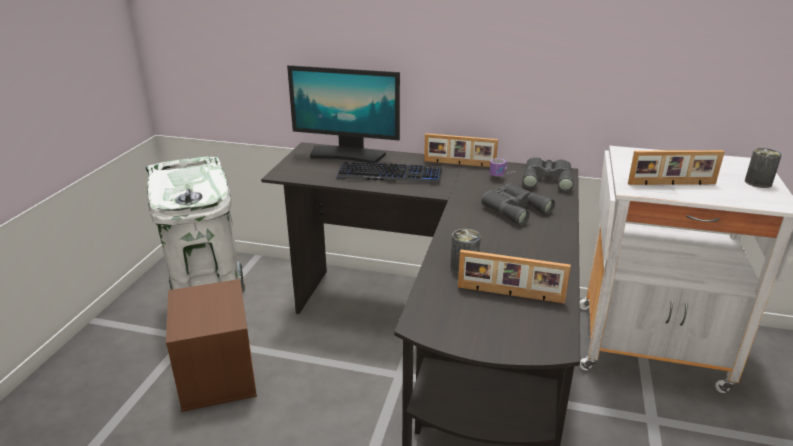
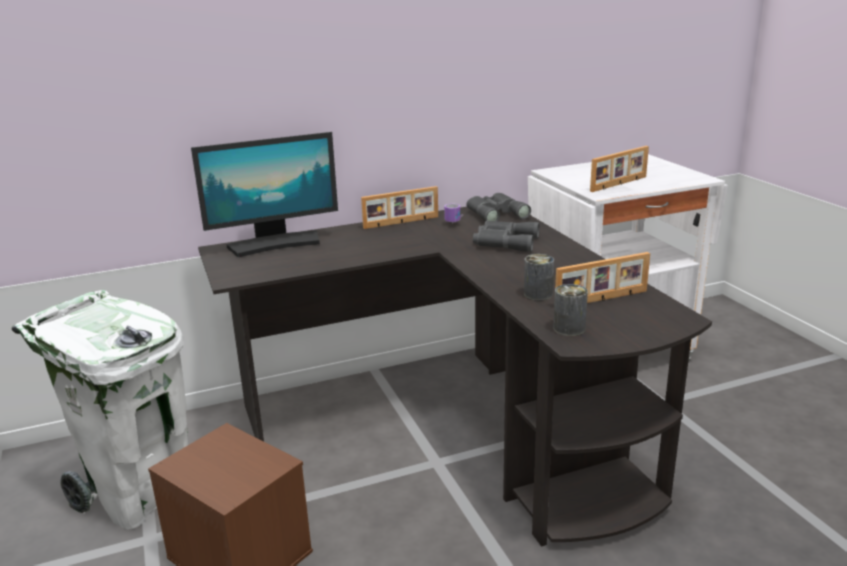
camera: 35 degrees left, 5 degrees down
(390, 175) = (350, 248): keyboard -> none
(758, 182) = (668, 169): can -> can (569, 328)

